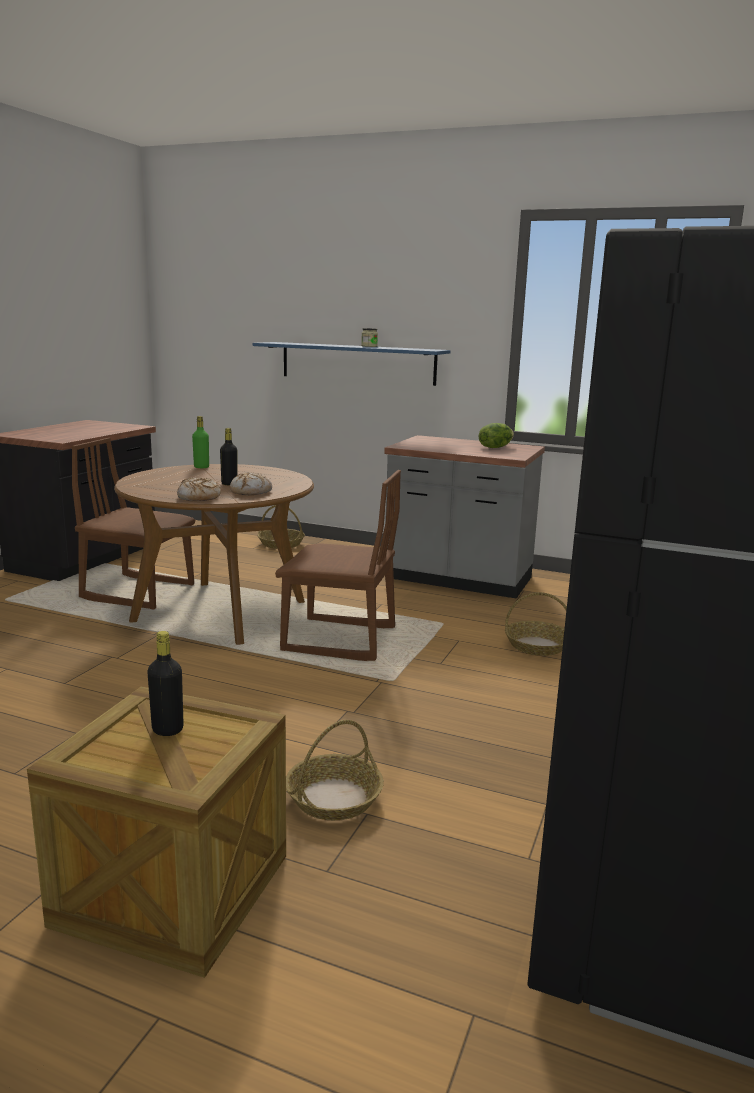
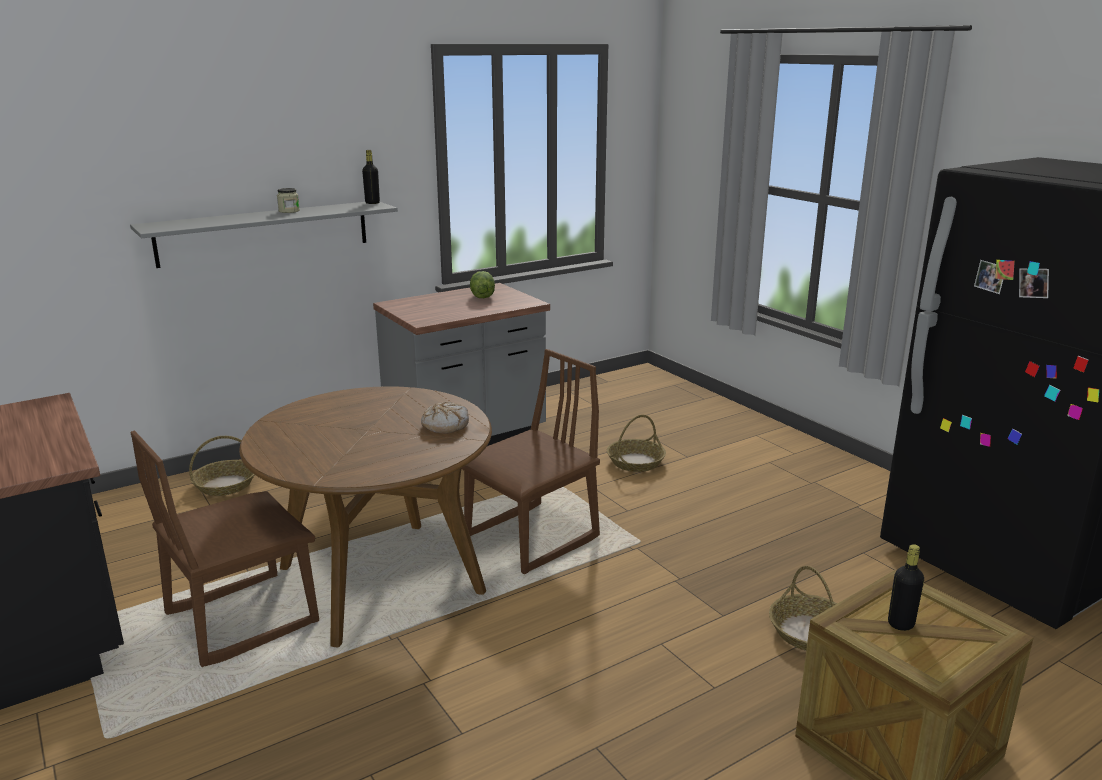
camera: 55 degrees left, 5 degrees up
(199, 497) = (437, 453): bread -> none
(201, 467) = (280, 422): green bottle -> none
(229, 484) = (392, 426): black bottle -> black bottle (372, 203)
(357, 363) = (264, 233): blue shelf -> grey shelf

